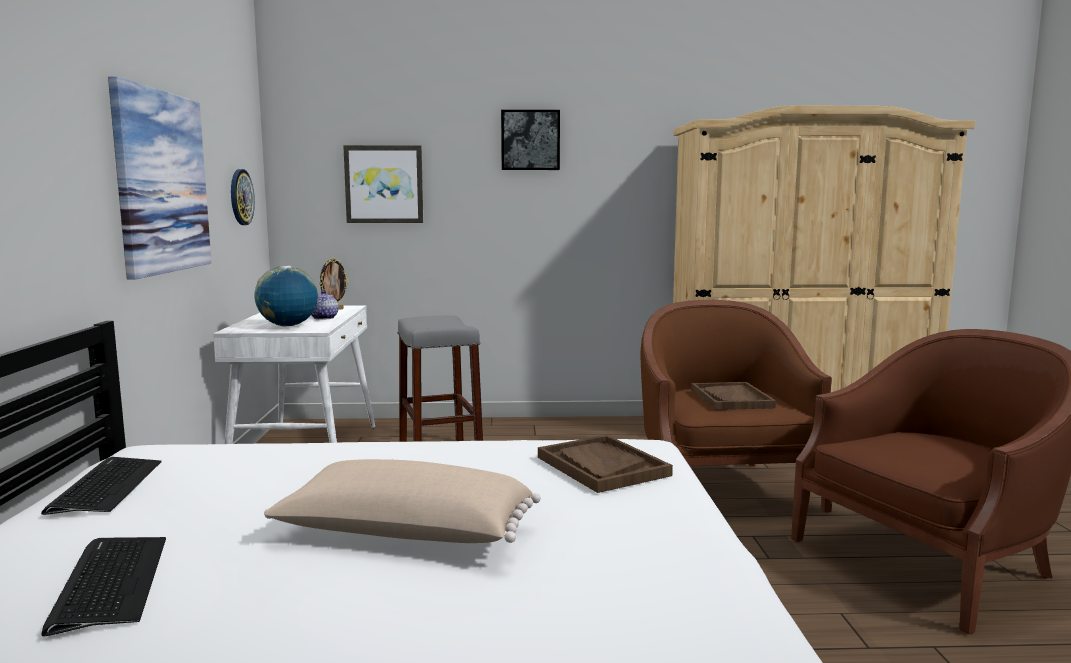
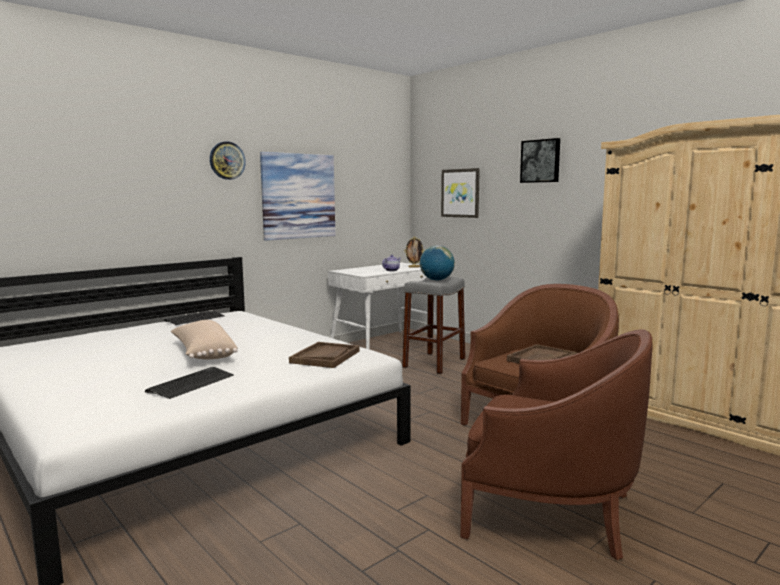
camera: 50 degrees right, 0 degrees up
(110, 583) = (130, 340): keyboard -> keyboard (191, 384)
(241, 197) = (377, 201): wall clock -> wall clock (227, 160)
(288, 326) = (363, 271): globe -> globe (436, 280)

